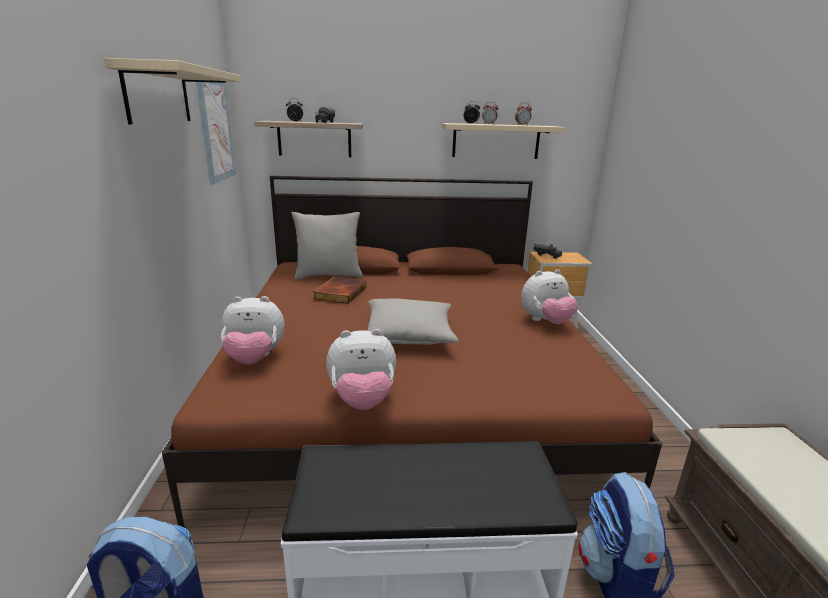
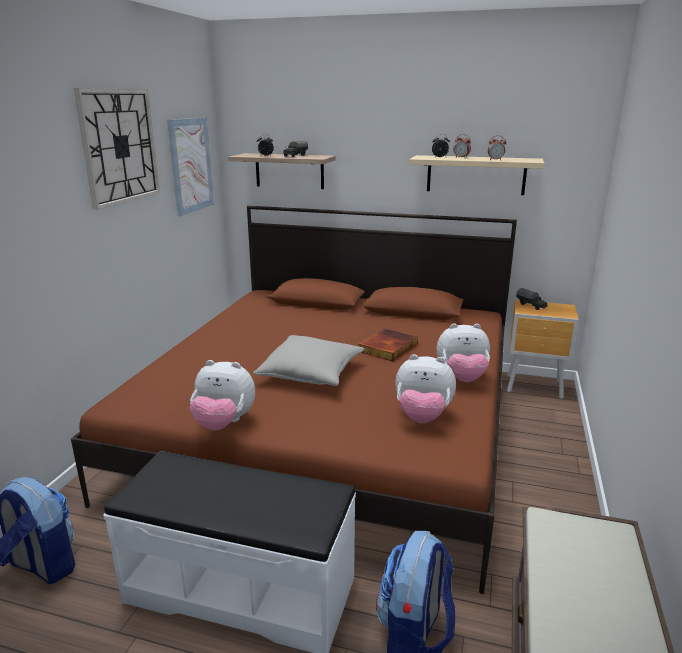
camera: 20 degrees right, 0 degrees up
(158, 95) = (119, 146): beige shelf -> wall clock
(254, 359) = (166, 376): plush toy -> plush toy (422, 417)
(328, 275) = (285, 307): grey pillow -> none
(339, 292) = (280, 325): book -> book (387, 347)

